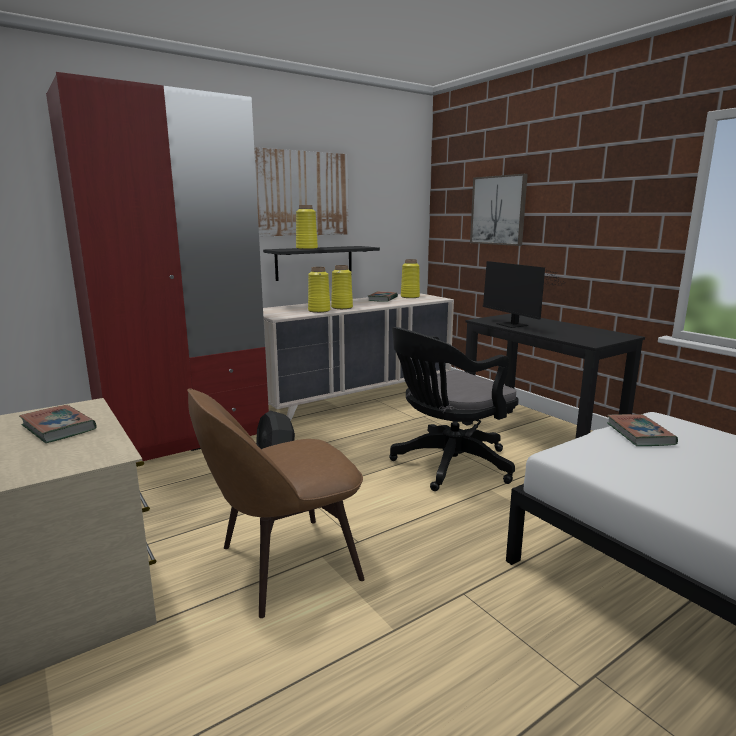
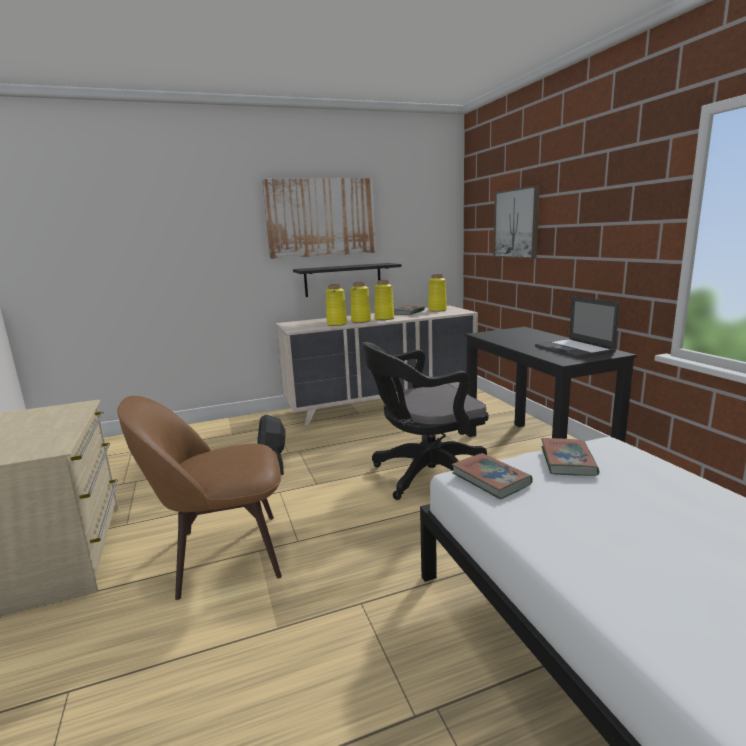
camera: 15 degrees right, 0 degrees up
(58, 428) = (41, 423): book -> book (490, 479)
(185, 436) = (217, 432): red wardrobe -> none
(306, 248) = (330, 267): yellow vase -> yellow vase (384, 318)
(514, 325) = (506, 340): monitor -> none
(587, 333) = (574, 349): none -> laptop

